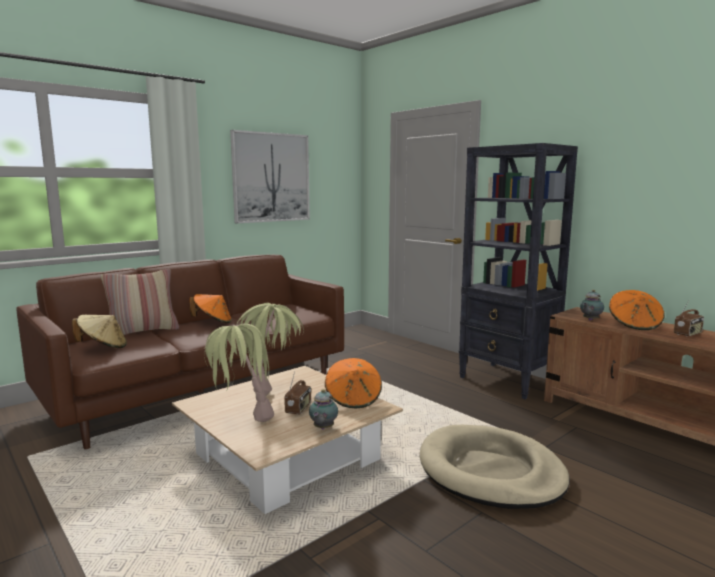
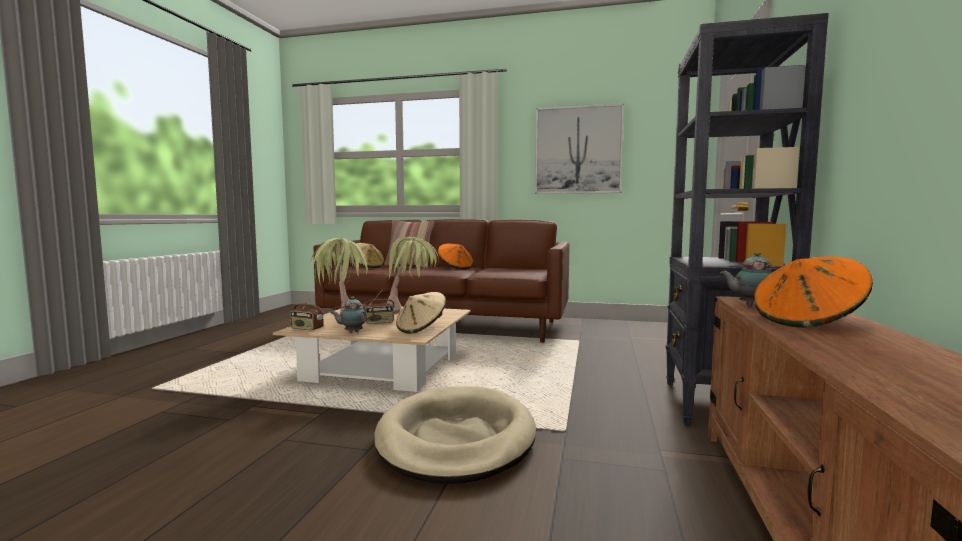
camera: 55 degrees right, 5 degrees down
(353, 399) = (421, 329): orange hat -> beige hat
(688, 334) = (865, 345): radio -> radio (306, 329)

